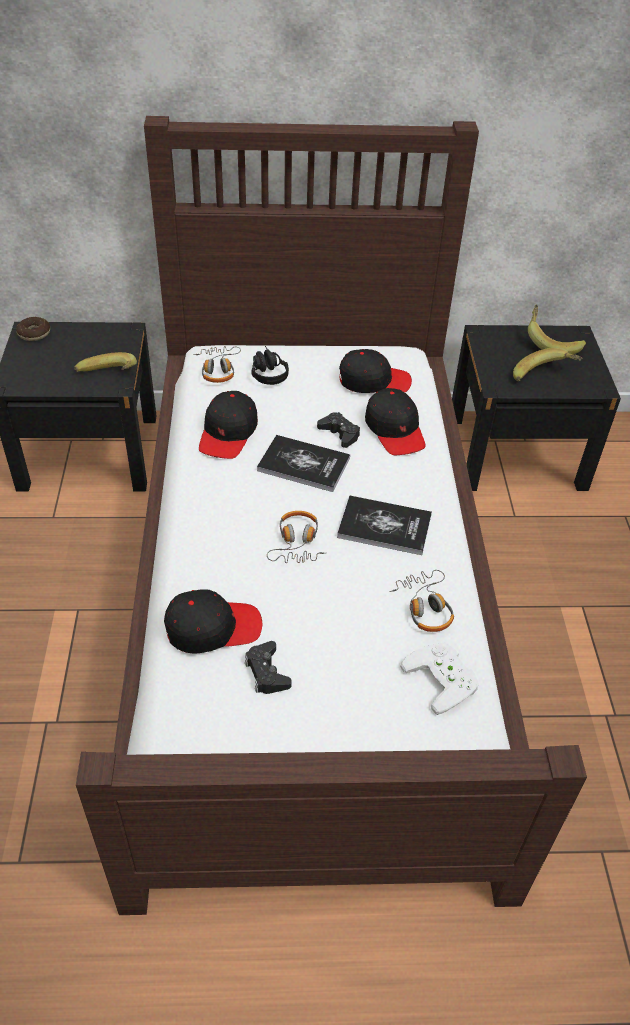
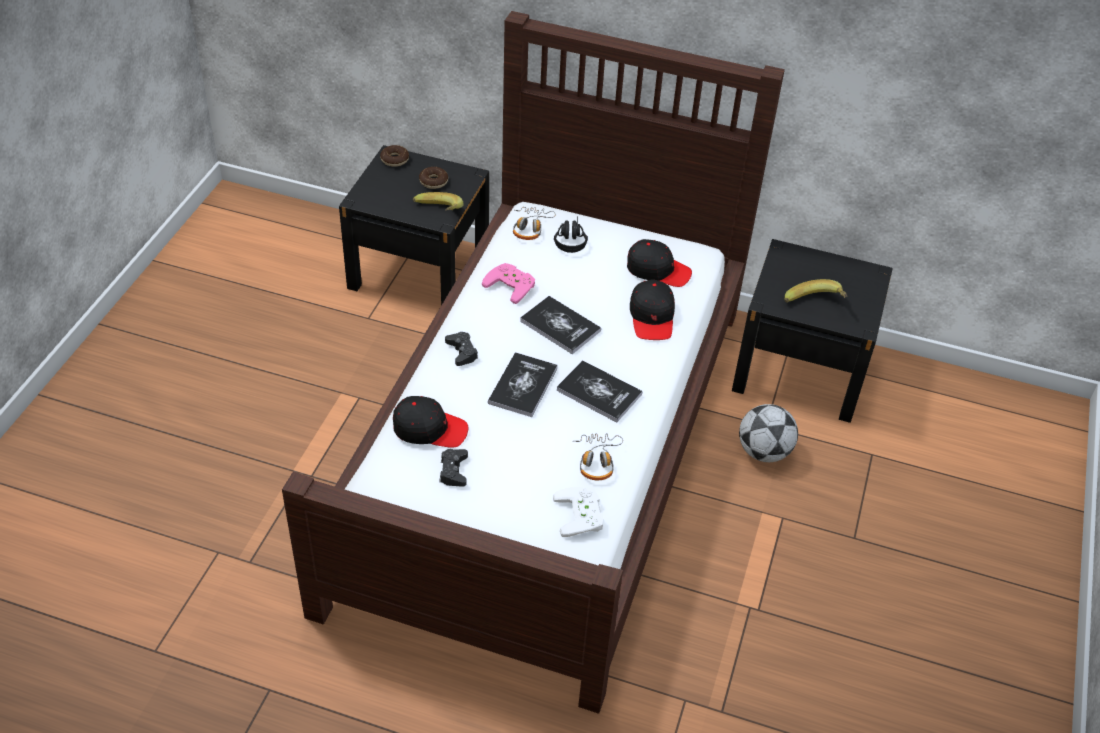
camera: 20 degrees right, 0 degrees up
(88, 346) = (433, 181): none -> donut
(228, 433) = (512, 284): black cap -> pink game controller
(297, 543) = (523, 385): headphones -> book
(339, 434) = (603, 308): black game controller -> black game controller (462, 352)
(527, 543) = (763, 452): none -> football
(551, 342) = (843, 274): banana -> none

